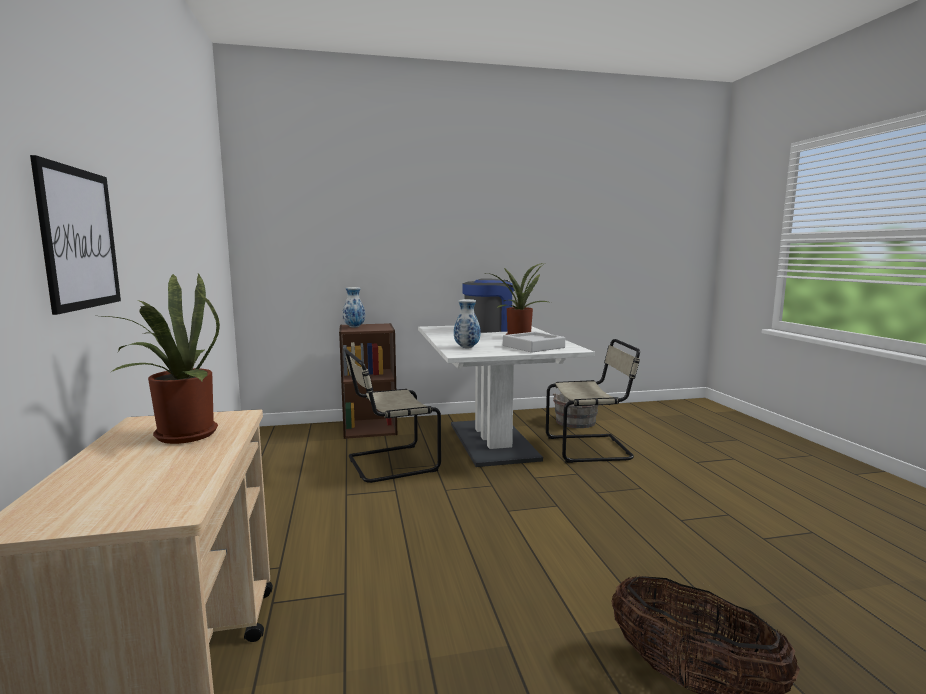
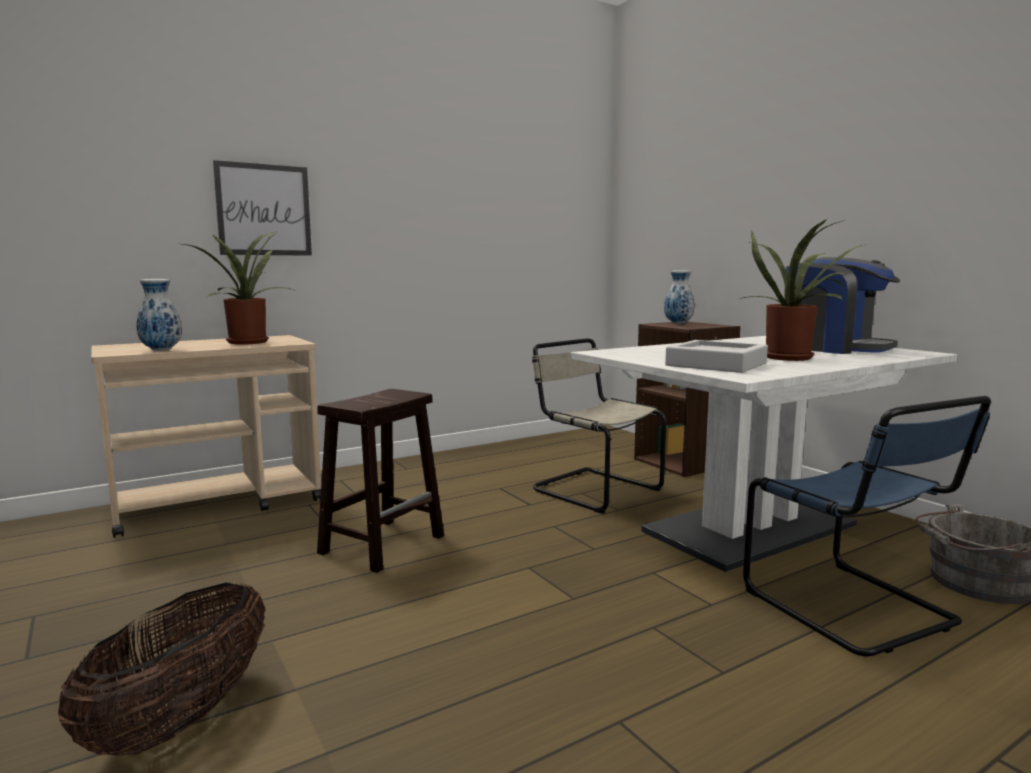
camera: 70 degrees right, 0 degrees up
(425, 563) = (383, 543): none -> brown stool
(466, 347) = (648, 351): vase -> vase (162, 350)
(591, 448) = (854, 609): beige chair -> blue chair

